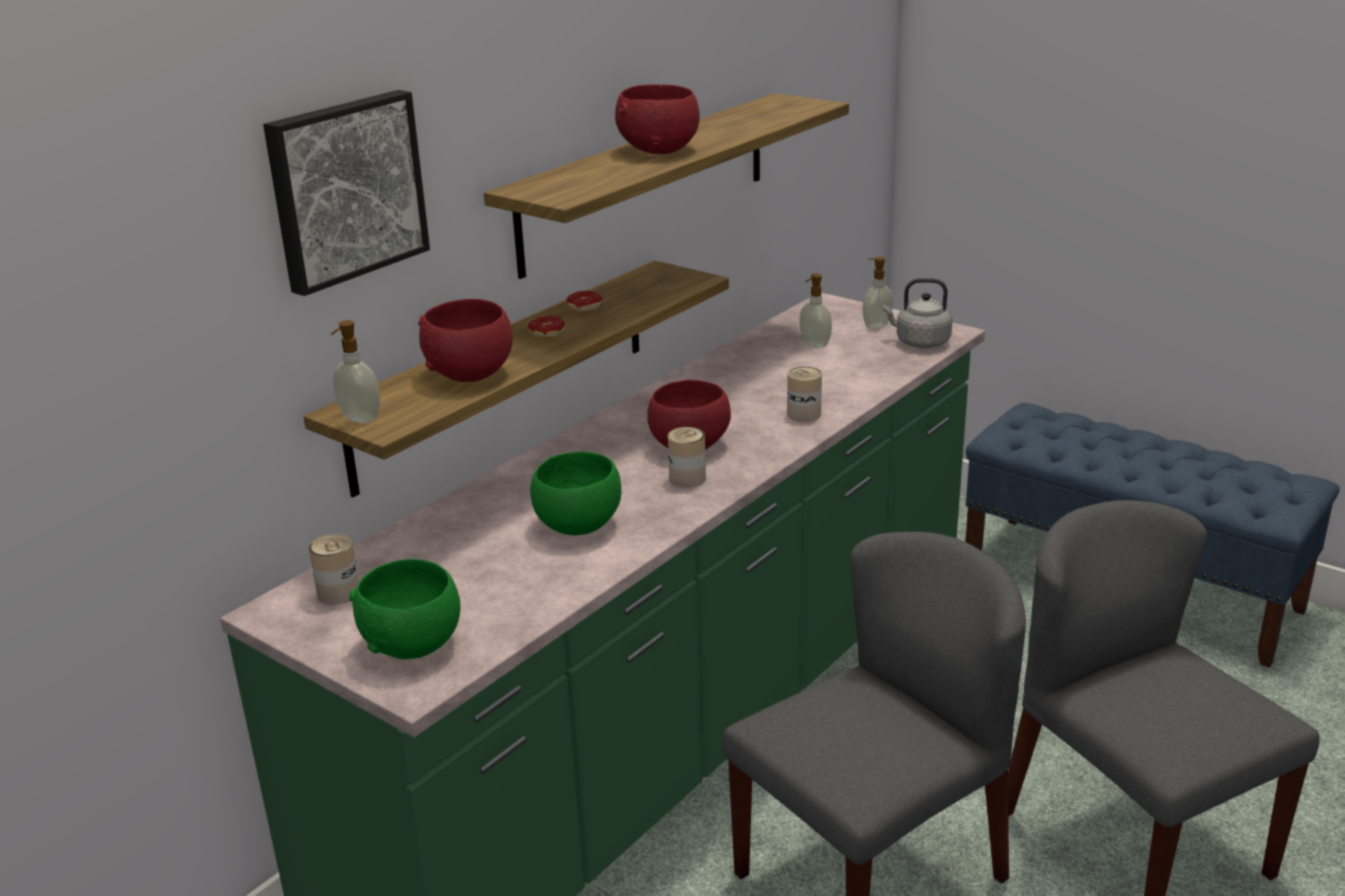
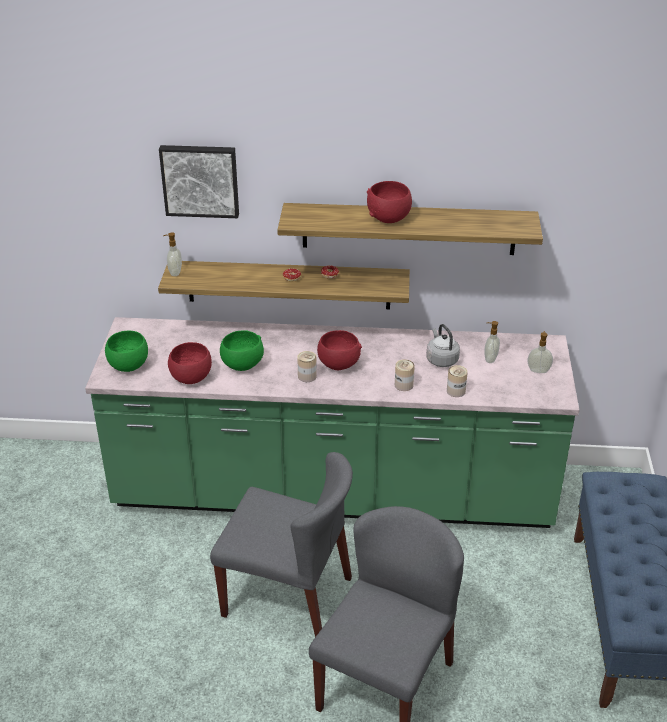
camera: 55 degrees right, 10 degrees up
(338, 592) = (148, 333): can -> can (456, 391)
(471, 374) = (235, 278): red bowl -> red bowl (191, 378)
(919, 342) = (533, 392): grey kettle -> grey kettle (441, 359)

